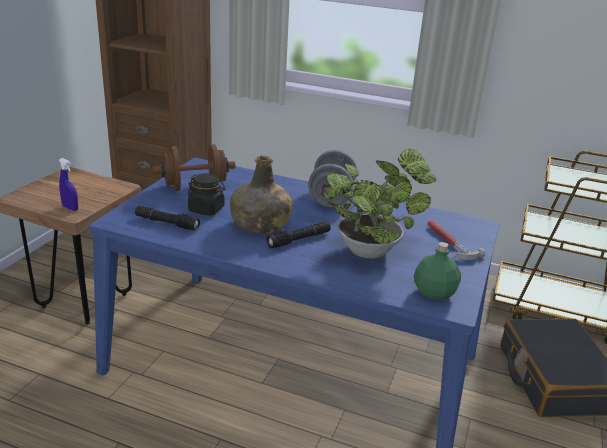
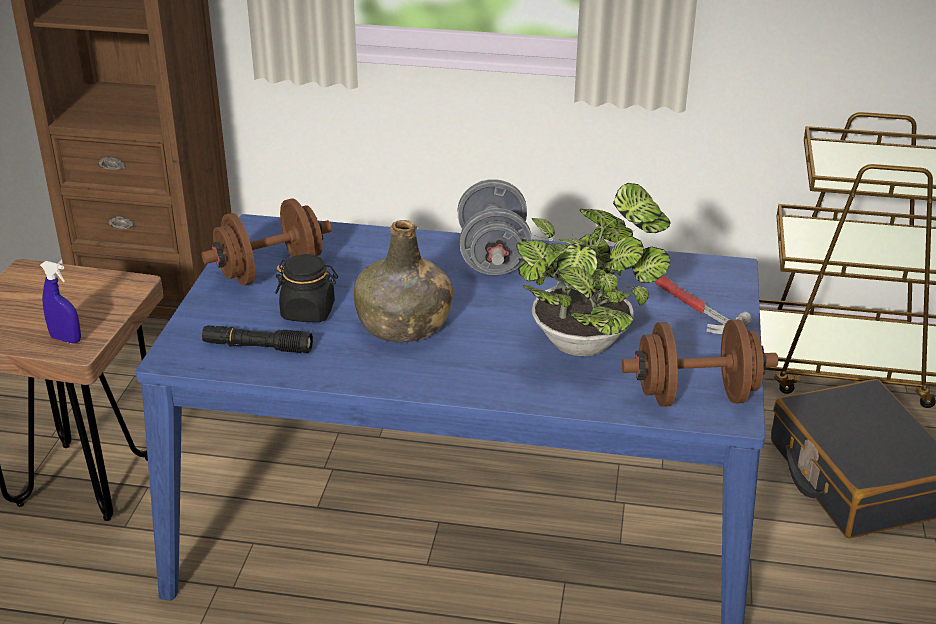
camera: 10 degrees left, 5 degrees up
(299, 240) = (473, 341): black flashlight -> none
(433, 293) = (695, 396): green bottle -> brown dumbbell

